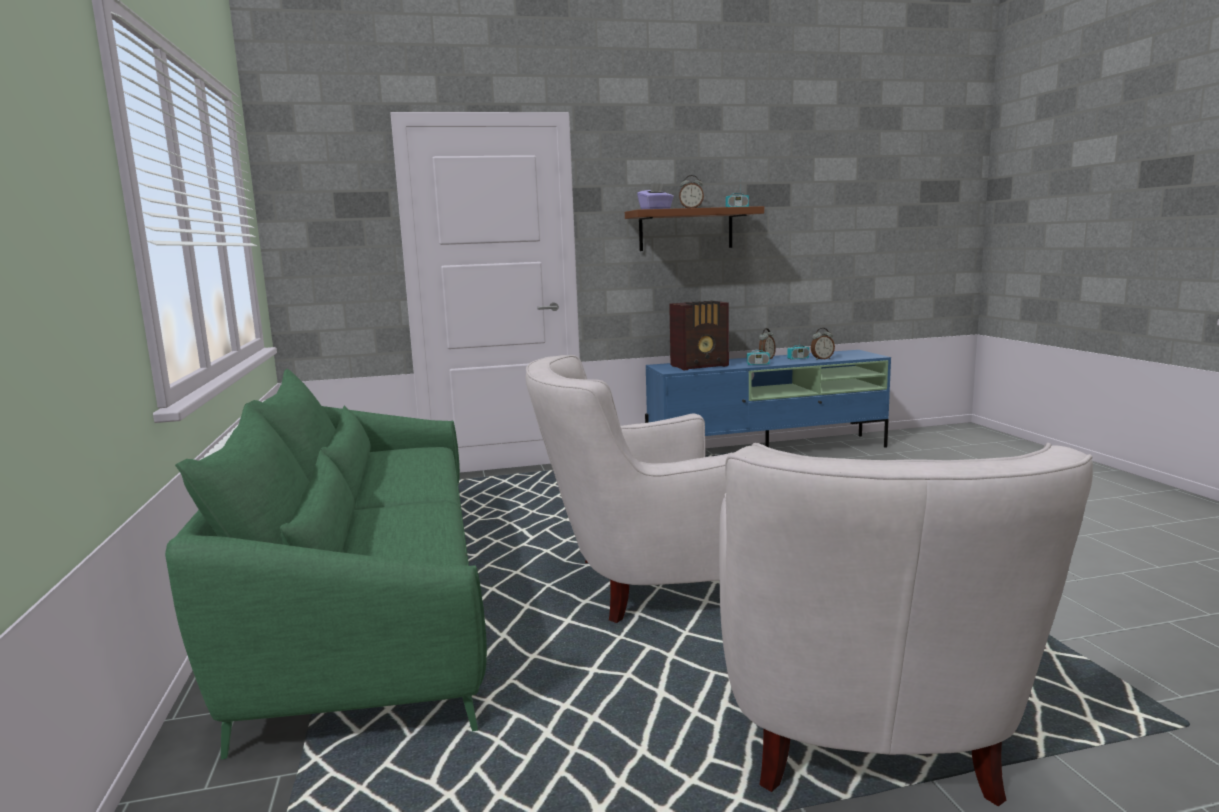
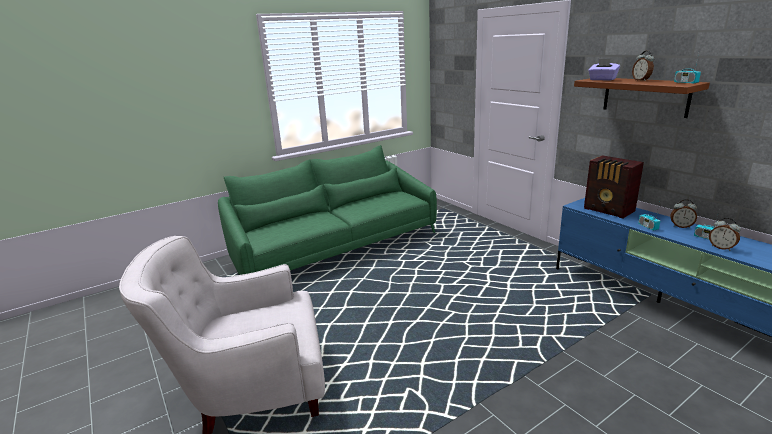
camera: 70 degrees right, 10 degrees up
(653, 583) = (380, 304): white armchair -> none

